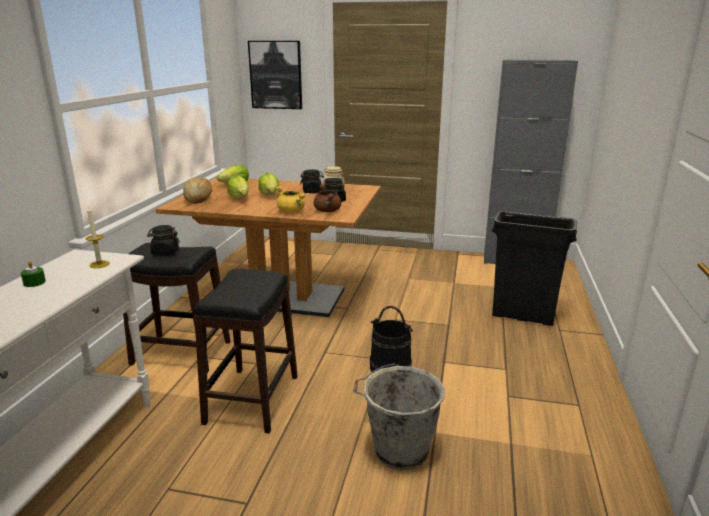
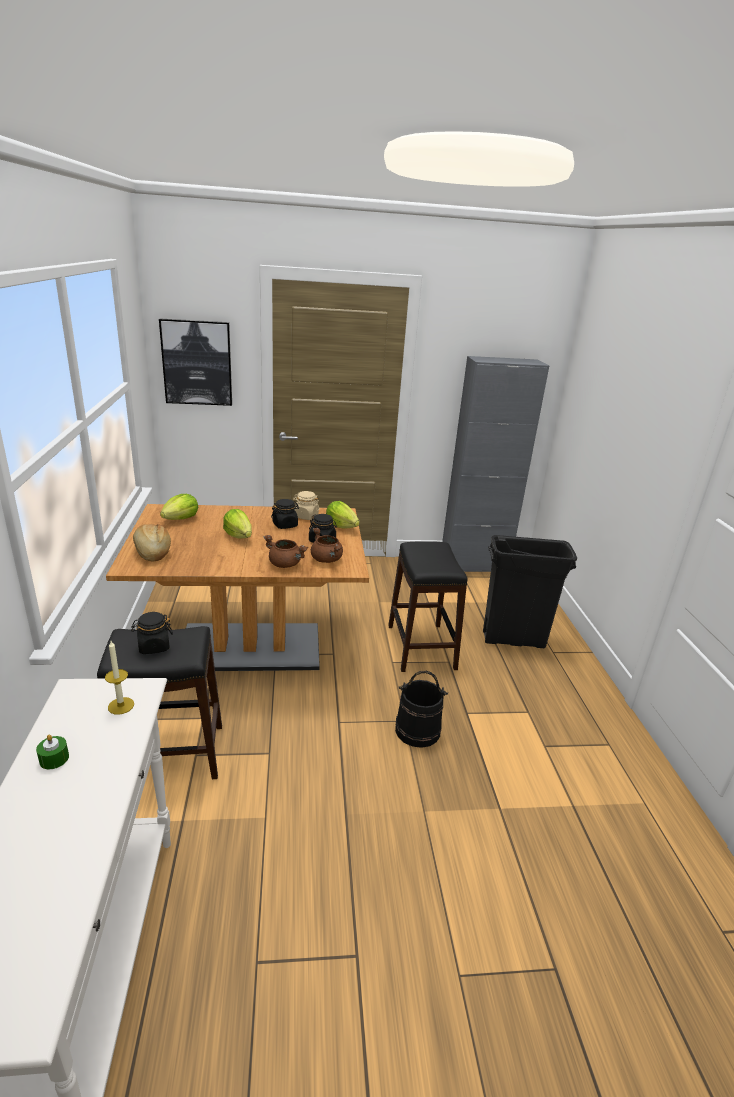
camera: 20 degrees left, 5 degrees up
(240, 198) = (205, 545): lettuce -> lettuce (341, 526)
(253, 399) = (291, 806): black stool -> black stool (421, 647)
(292, 211) = (286, 564): yellow cooking pot -> brown cooking pot
(398, 450) = (476, 841): grey bucket -> none

